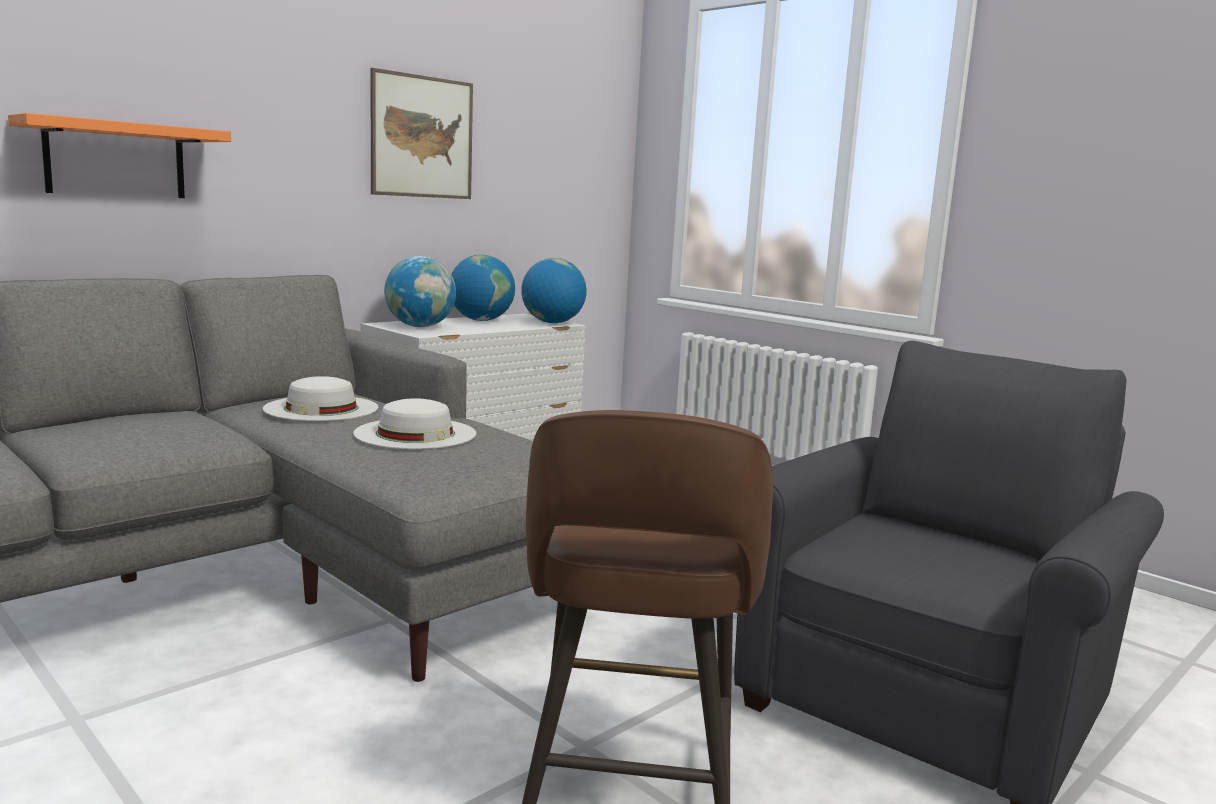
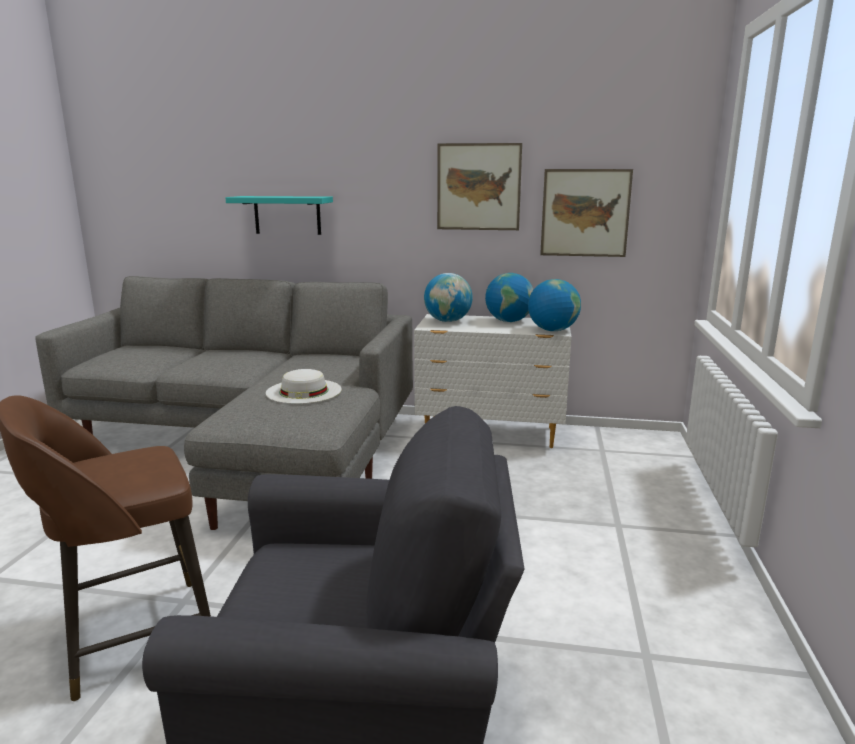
camera: 55 degrees right, 5 degrees up
(115, 160) = (287, 215): orange shelf -> turquoise shelf
(321, 408) = (318, 364): white hat -> none
(534, 180) = (585, 213): none -> picture

